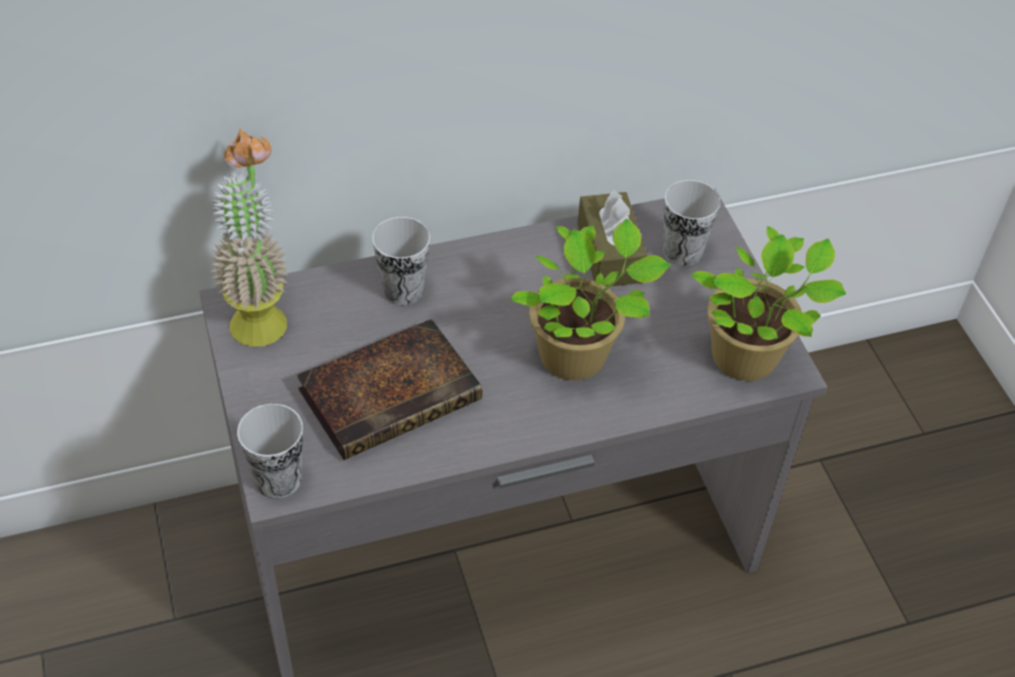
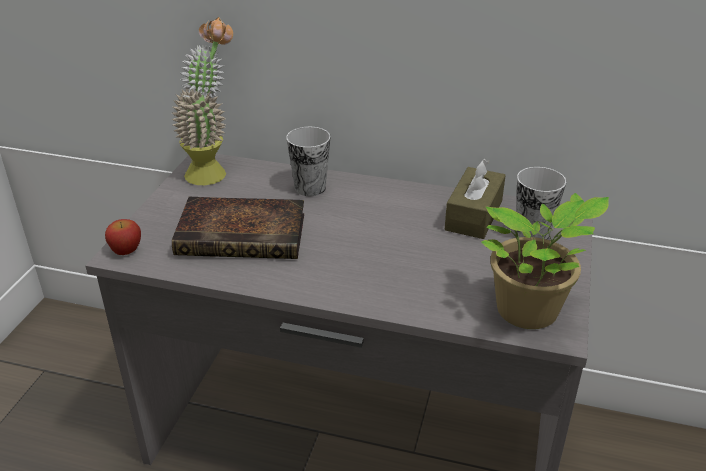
camera: 35 degrees right, 15 degrees down
(278, 479) = (126, 250): cup -> apple
(578, 356) = (392, 262): potted plant -> none

